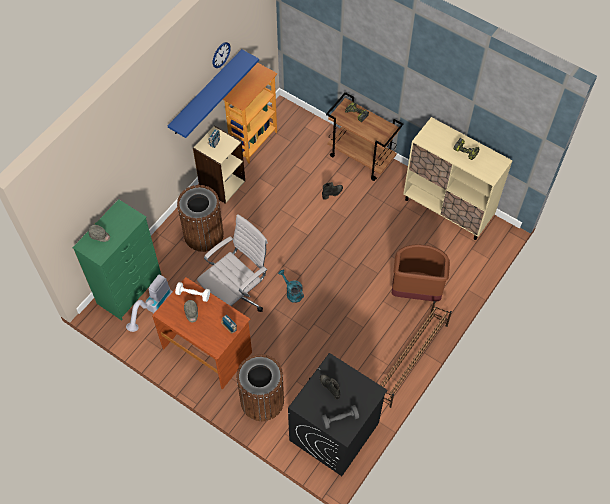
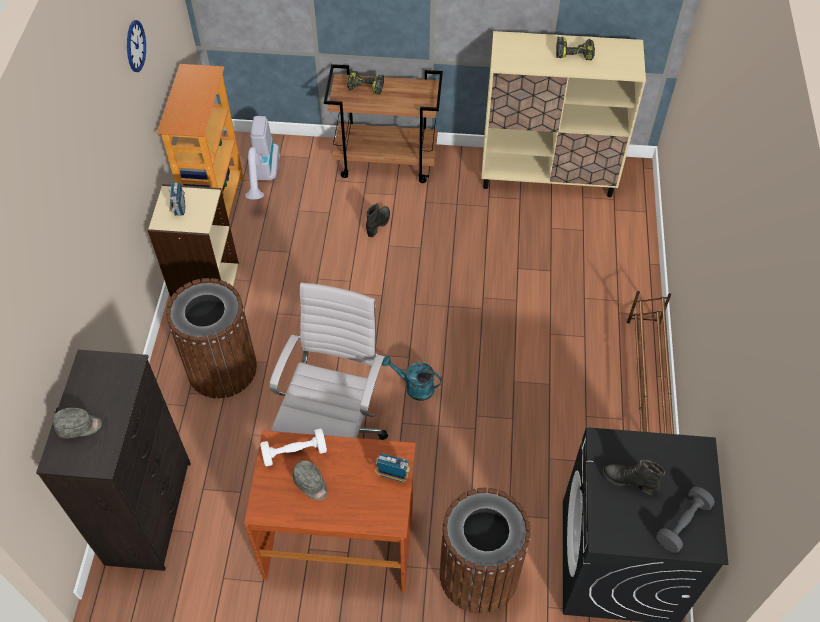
camera: 30 degrees left, 5 degrees down
(130, 289) = (150, 511): green dresser -> black dresser
(154, 310) = (211, 525): vacuum cleaner -> vacuum cleaner (263, 179)
(206, 93) = (135, 123): blue shelf -> none
(415, 291) = (584, 299): brown trash can -> none

